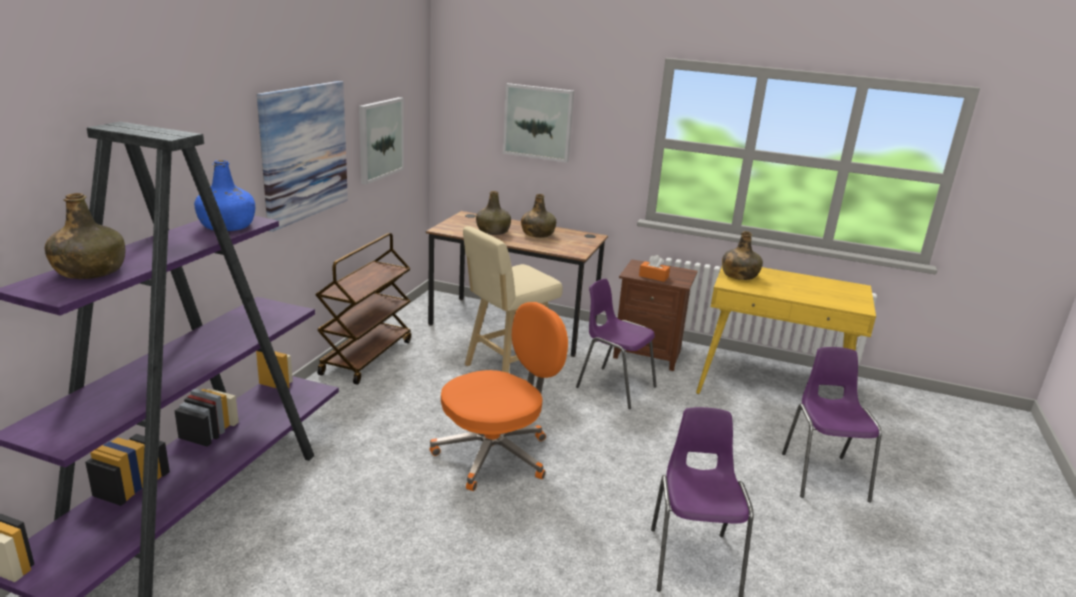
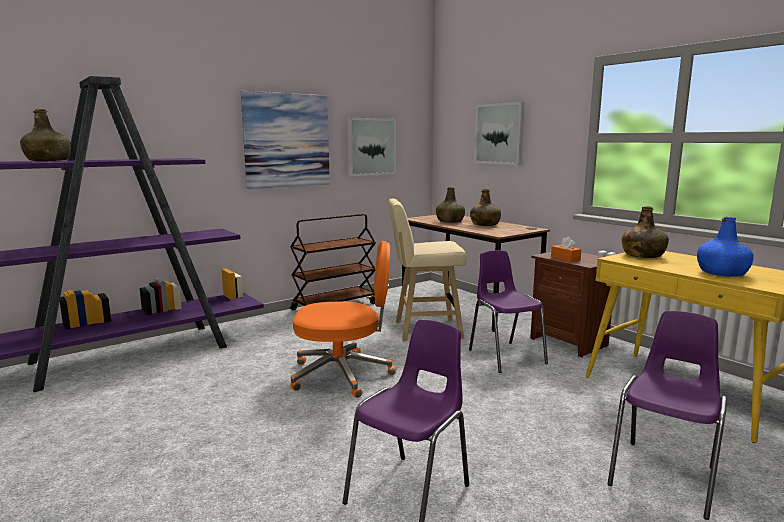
camera: 35 degrees right, 10 degrees down
(228, 226) = (169, 159): blue bottle -> blue bottle (722, 273)

